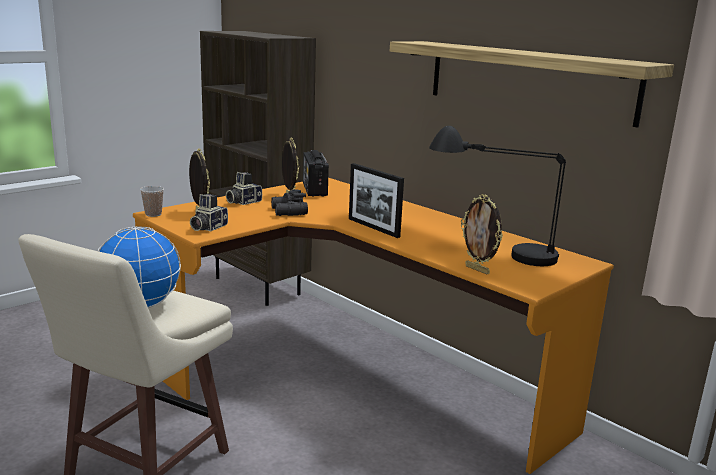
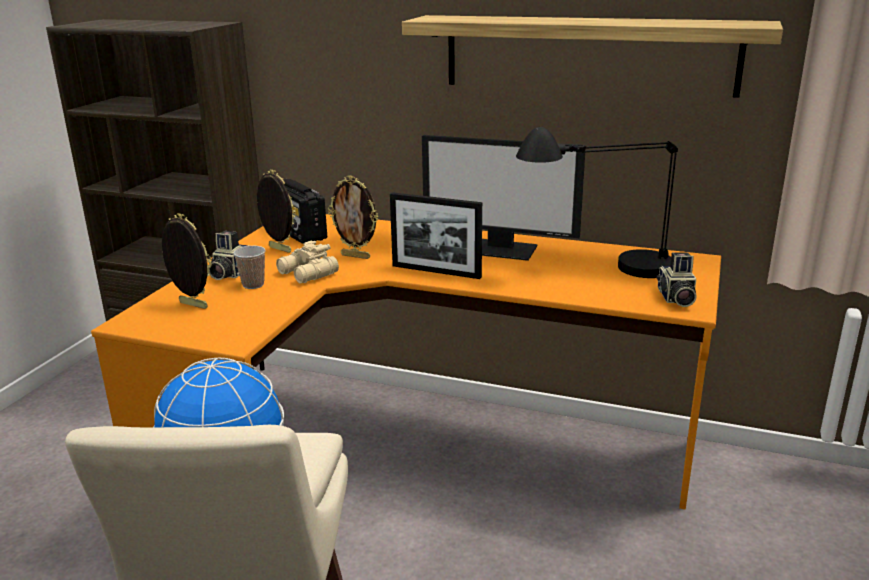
camera: 25 degrees left, 5 degrees up
(153, 214) = (126, 325): cup -> cup (253, 285)
(207, 227) = (232, 326): camera -> camera (675, 298)
(288, 212) = (307, 274): black binoculars -> beige binoculars
(439, 225) = (500, 249): none -> monitor
(478, 270) = (613, 299): picture frame -> picture frame (356, 256)

